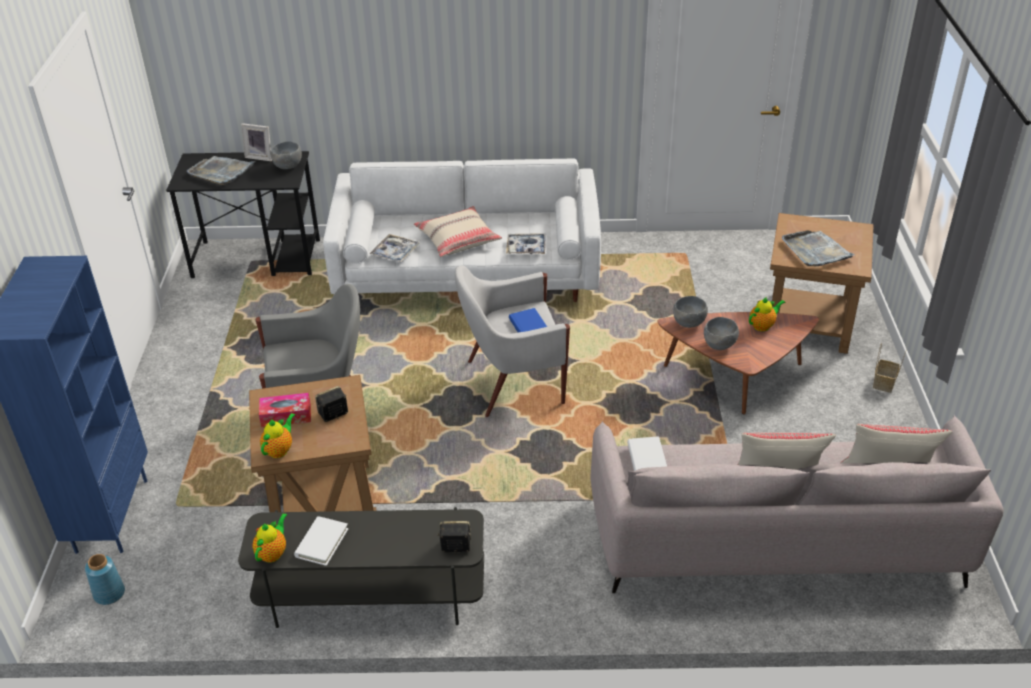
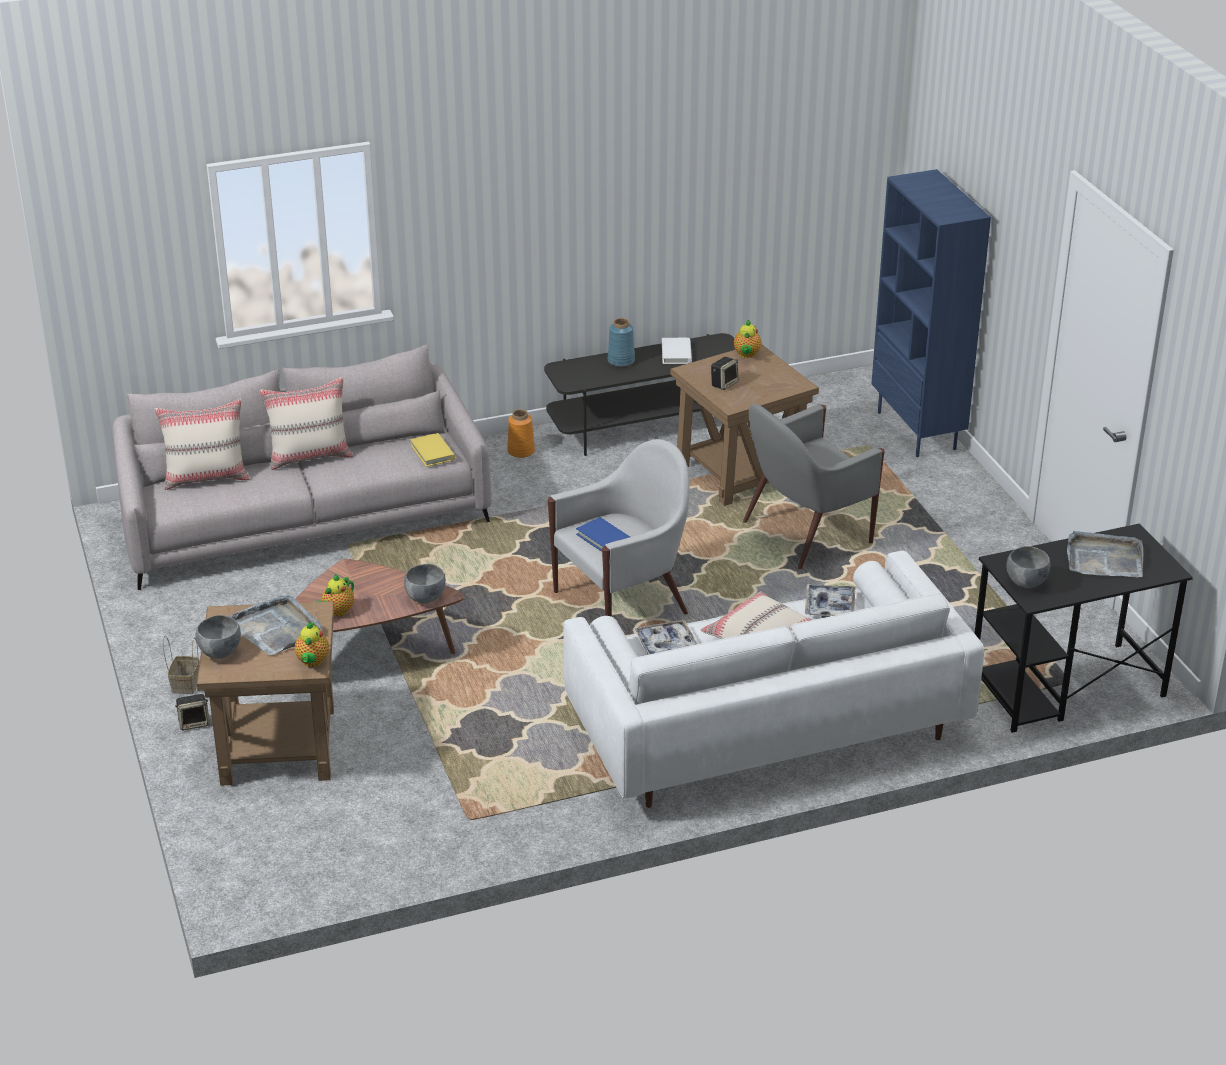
camera: 160 degrees right, 5 degrees down
(109, 593) = (858, 390): blue vase -> blue vase (621, 361)
(260, 156) = (1081, 591): picture frame -> none
(273, 553) = (709, 342): teapot -> teapot (312, 662)
(286, 416) = (764, 376): tissue box -> none
(455, 547) = (569, 368): speaker -> speaker (194, 723)
(525, 588) = (520, 451): none -> orange vase
(646, 459) = (432, 452): white book -> yellow book
(720, 345) = (384, 580): grey bowl -> grey bowl (220, 652)

